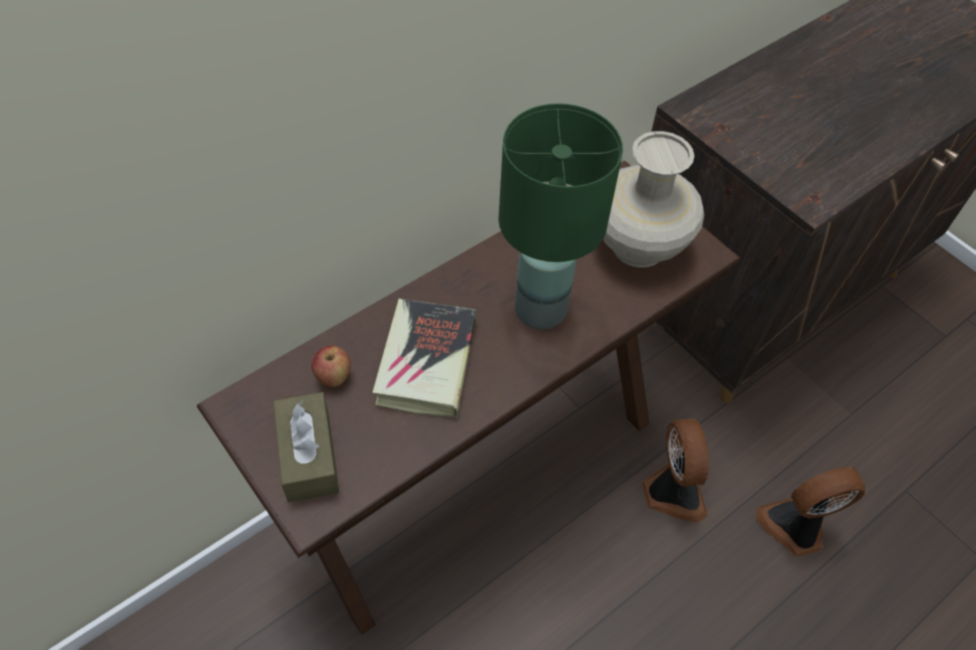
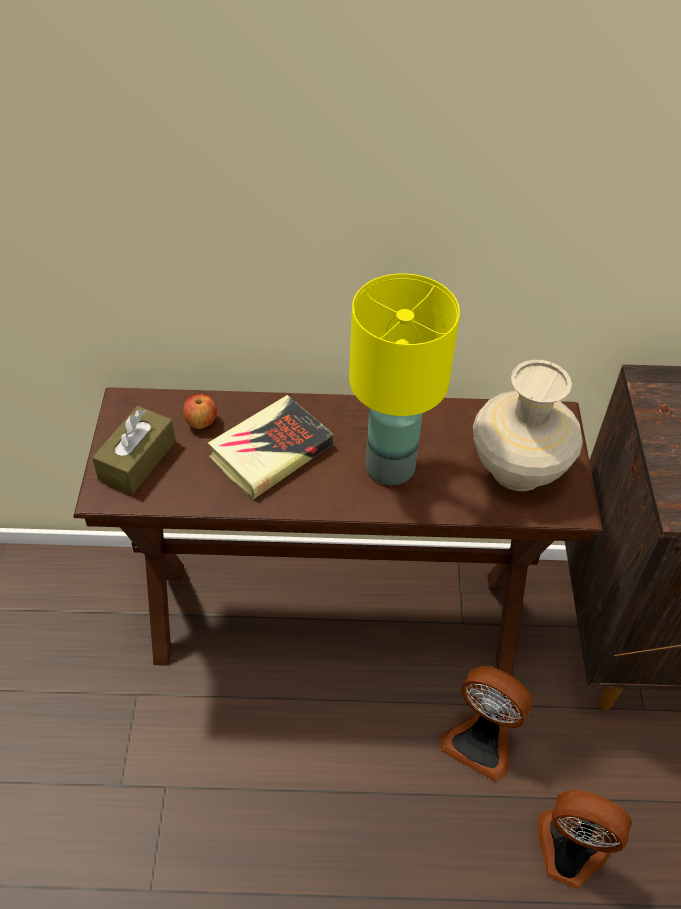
camera: 40 degrees right, 5 degrees down
(539, 310) = (388, 467): green table lamp -> yellow table lamp
(671, 492) = (481, 741): fan -> fan turned 90 degrees clockwise

